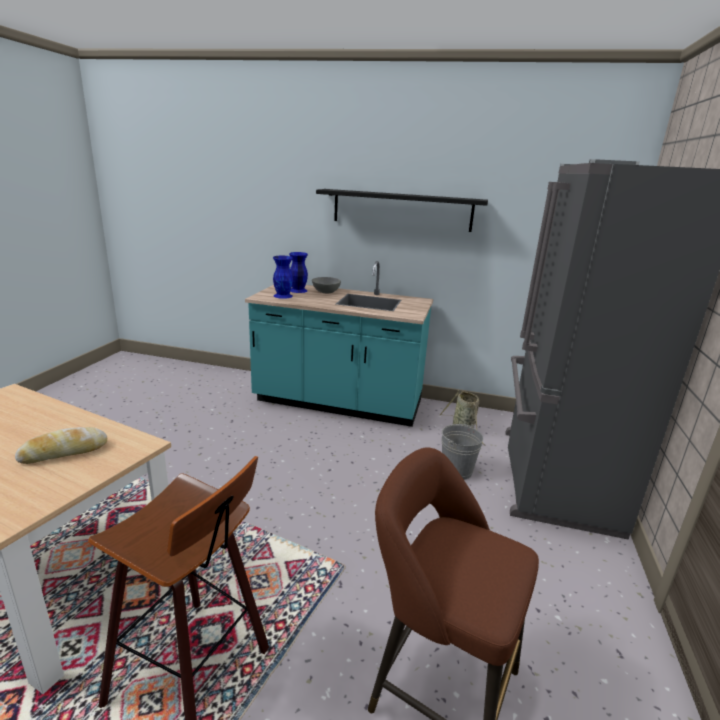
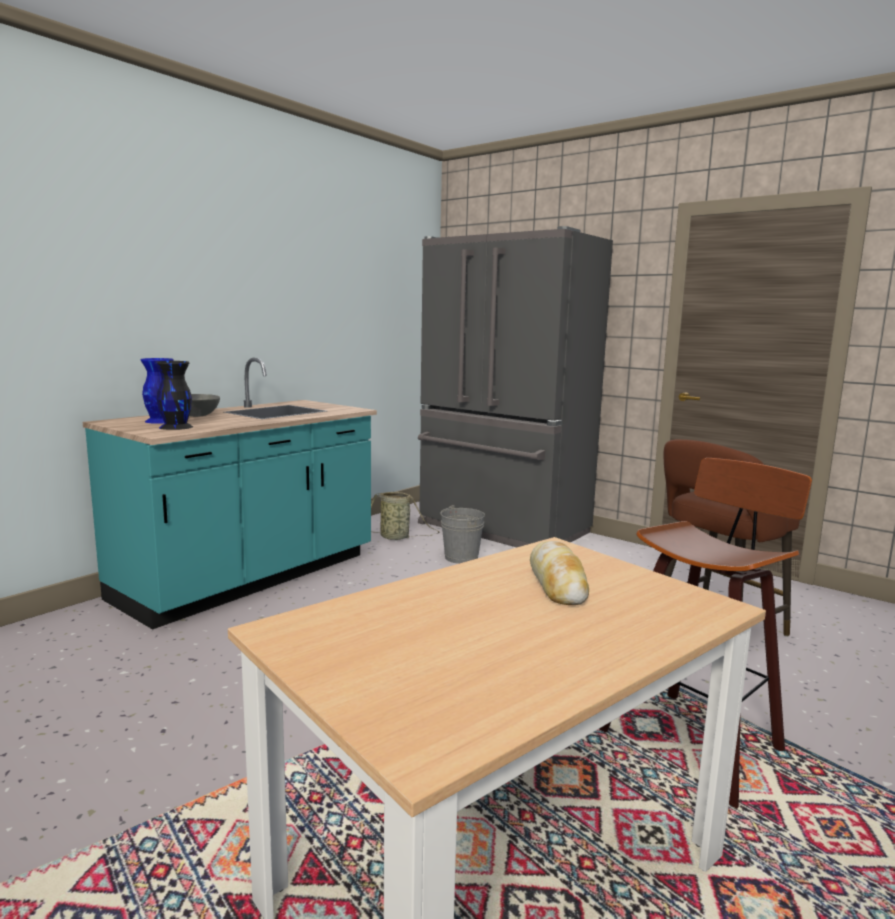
camera: 65 degrees left, 10 degrees down
(283, 296) = (176, 427): blue vase -> black vase
(402, 210) = (255, 288): black shelf -> none

